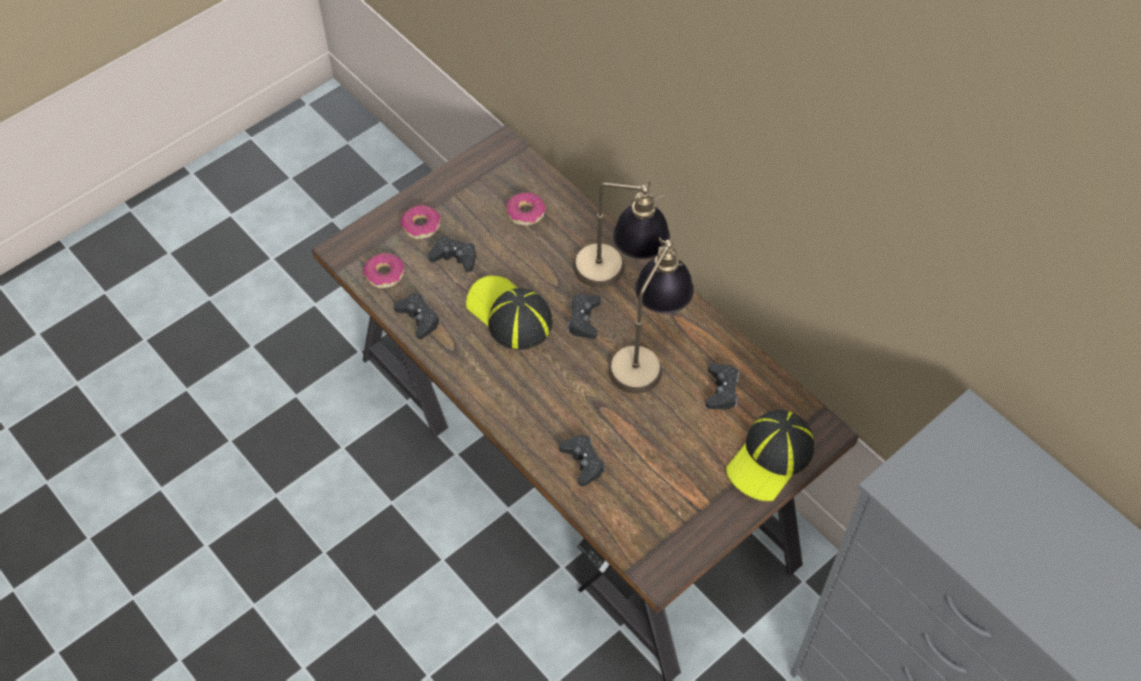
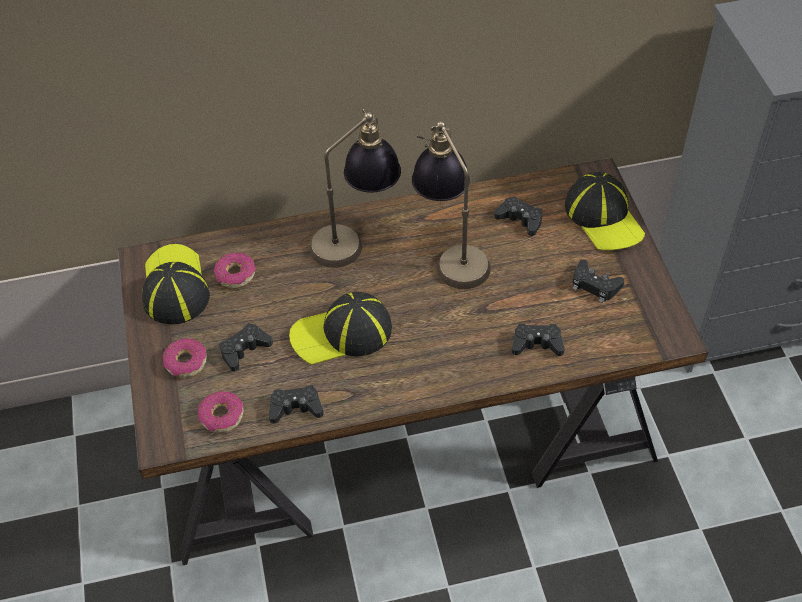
camera: 60 degrees left, 5 degrees down
(489, 180) = (174, 287): none -> cap
(583, 319) = (385, 281): black game controller -> black game controller (595, 285)

